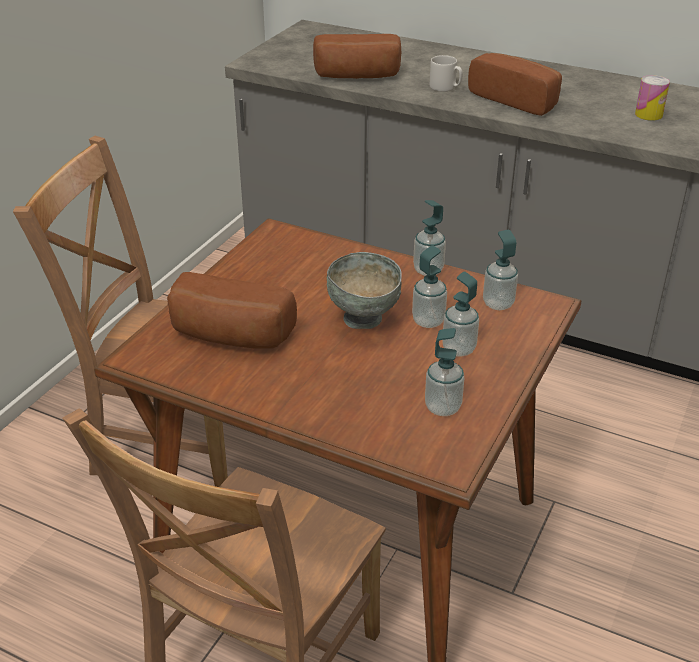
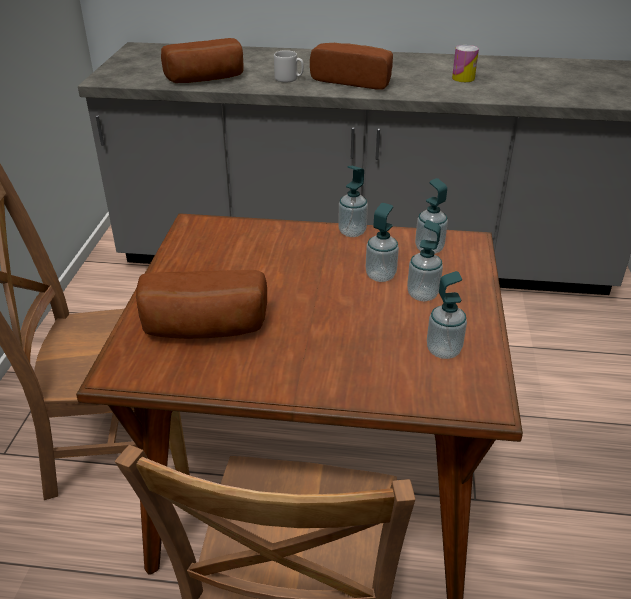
camera: 20 degrees left, 0 degrees up
(364, 319) = (323, 286): grey bowl -> none

